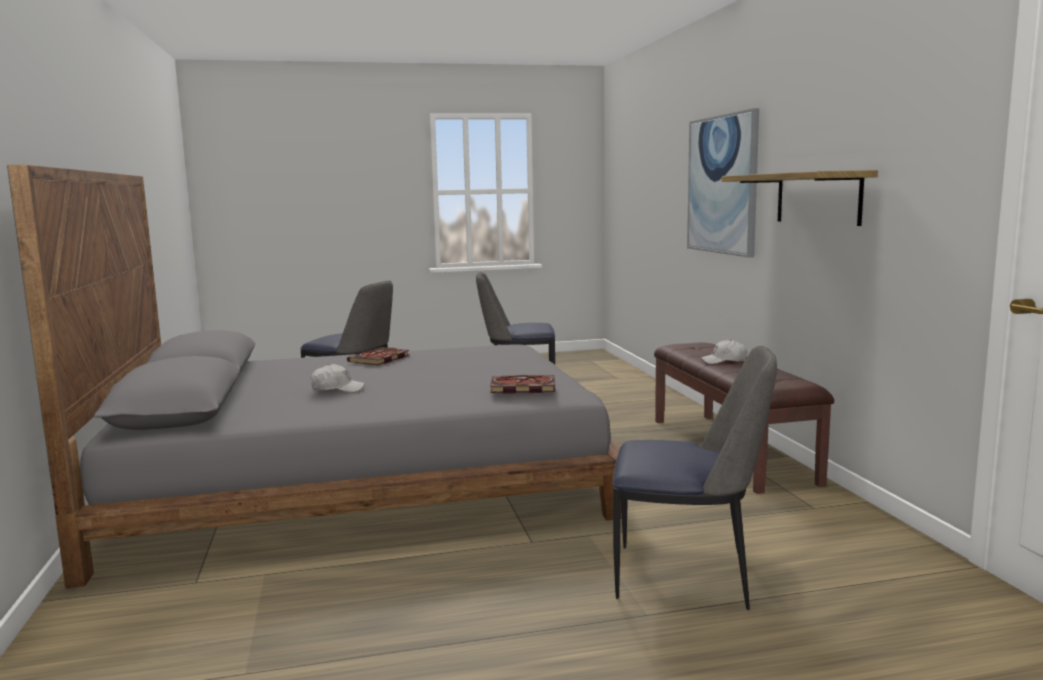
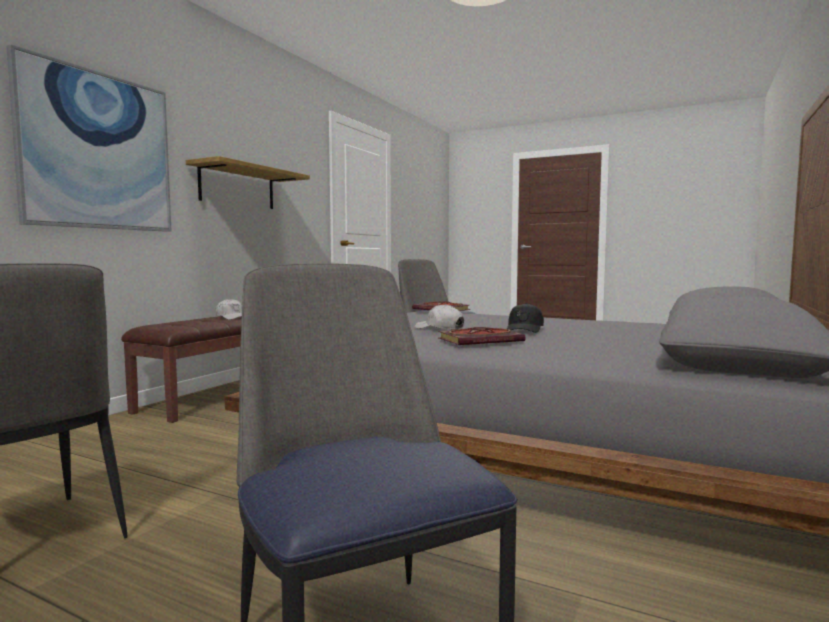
camera: 140 degrees left, 5 degrees down
(337, 389) = (569, 325): white cap -> white cap (439, 328)
(368, 374) = (525, 329): none -> black cap

